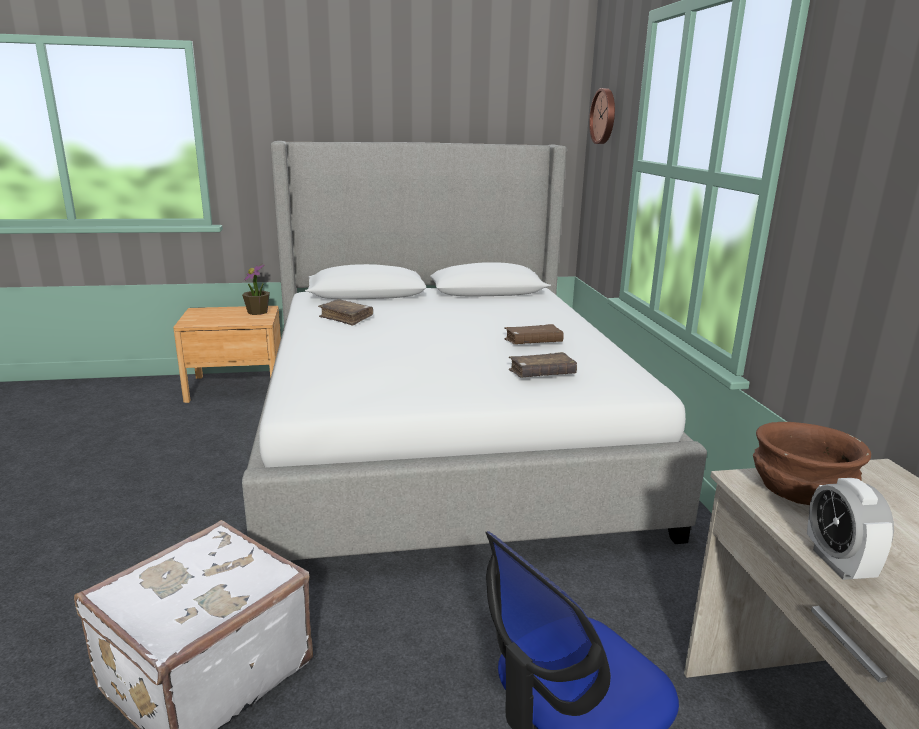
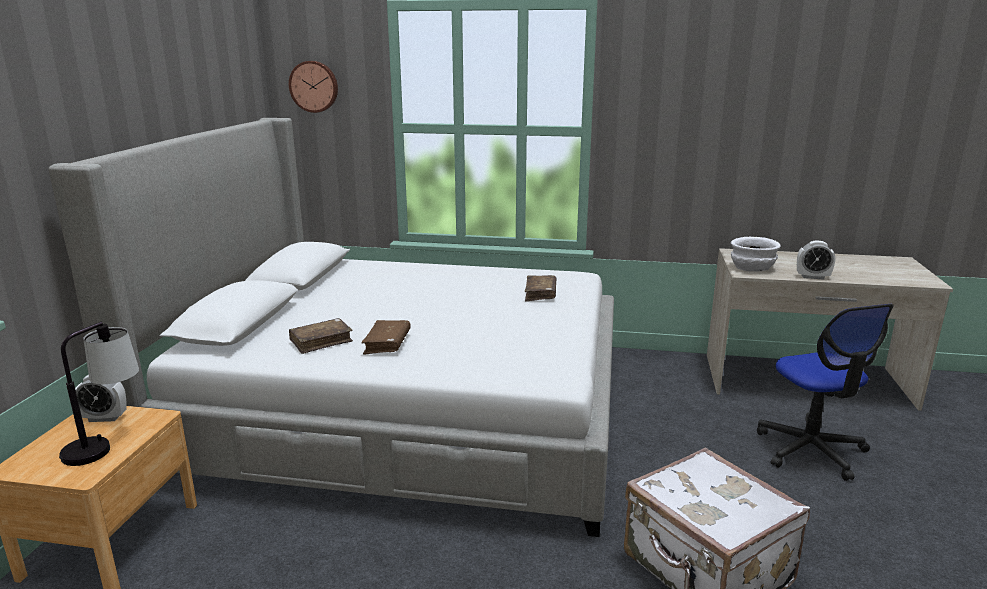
camera: 70 degrees left, 0 degrees up
(226, 319) = (106, 443): none -> table lamp
(257, 312) = (104, 418): potted plant -> alarm clock
(533, 342) = (468, 285): brown book -> brown book (387, 344)
(798, 490) = (752, 268): brown bowl -> white bowl

